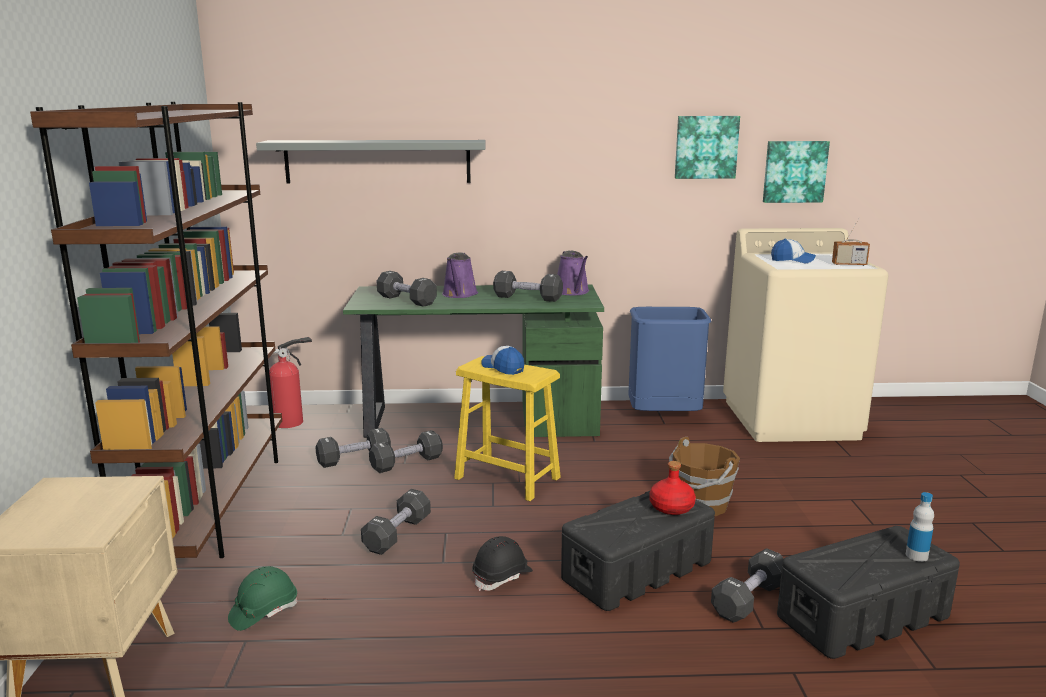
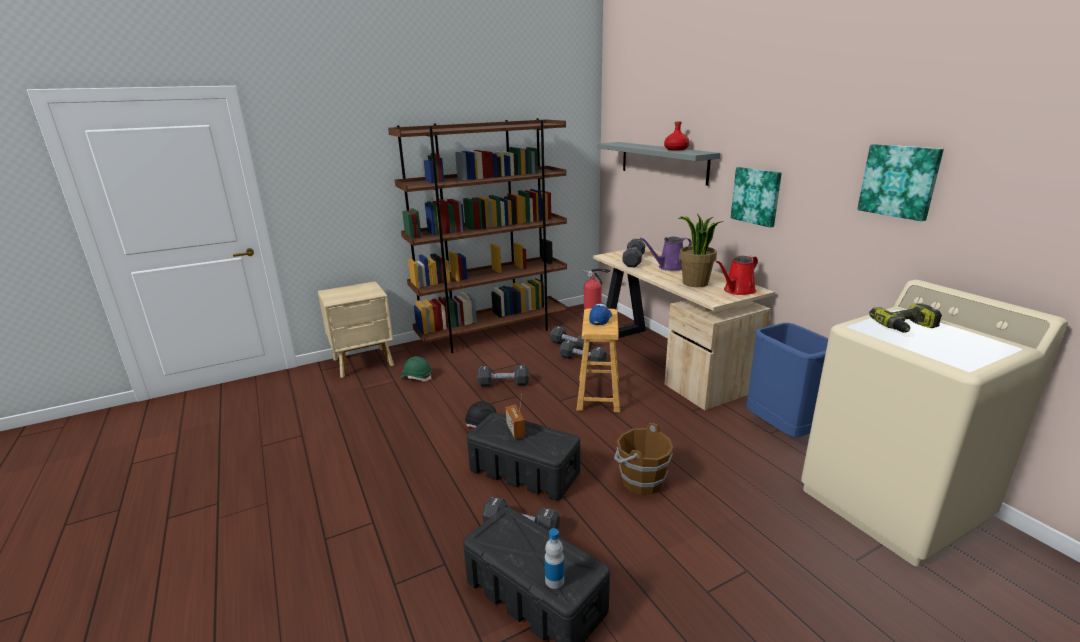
camera: 65 degrees right, 5 degrees up
(477, 419) = (667, 361): green desk -> beige desk
(507, 478) = (598, 395): yellow stool -> brown stool
(527, 298) = (695, 283): black dumbbell -> potted plant
(573, 292) = (737, 291): purple watering can -> red watering can
(671, 507) = (544, 444): red bottle -> red bottle (676, 149)
(792, 260) = (906, 327): cap -> power drill
(794, 171) = (1011, 227): picture -> picture (756, 196)
(849, 264) = (953, 355): radio -> radio (515, 430)

